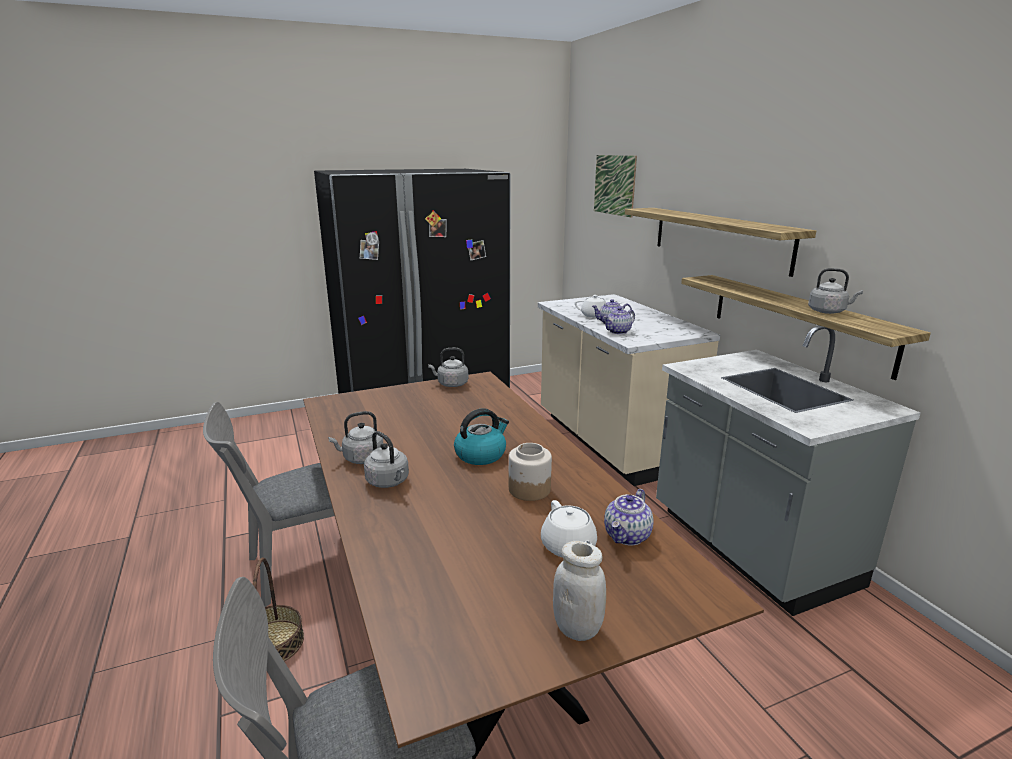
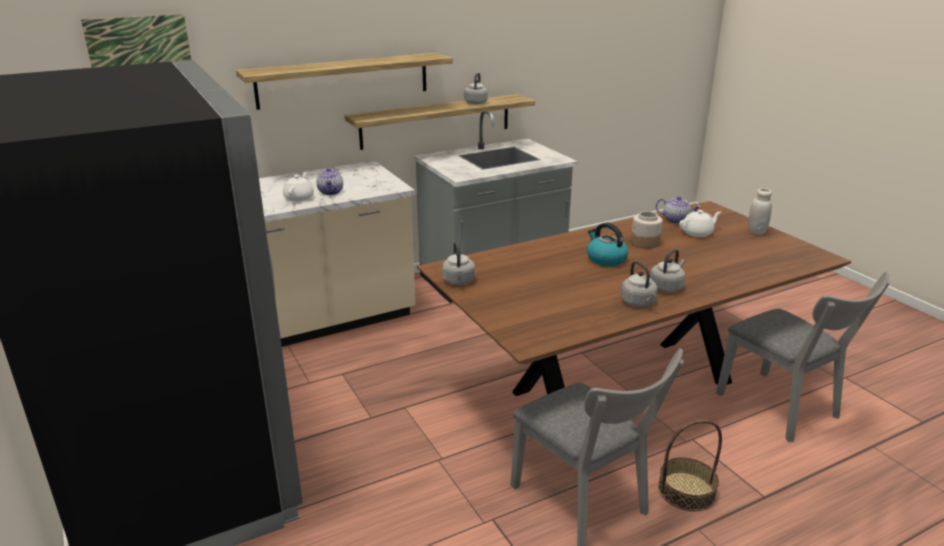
camera: 95 degrees left, 5 degrees up
(618, 332) = (364, 190): teapot -> none

